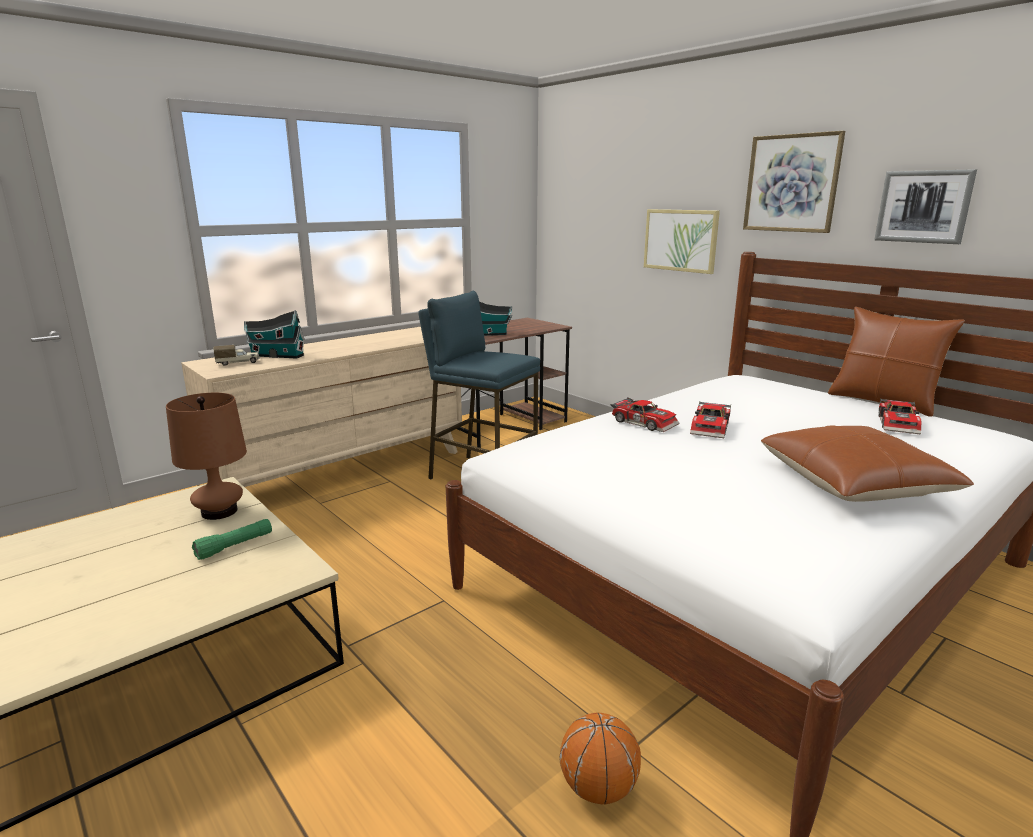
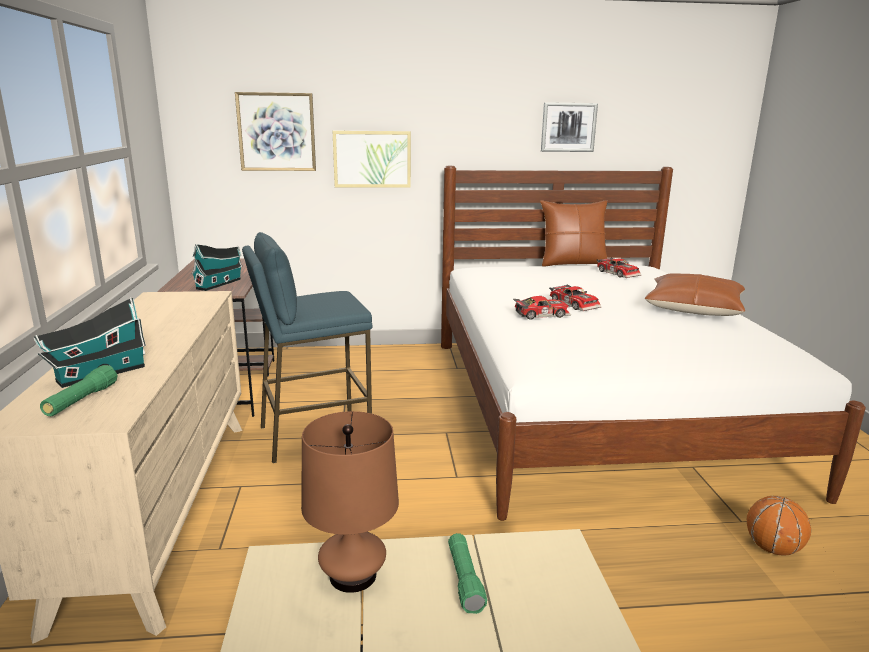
camera: 55 degrees left, 0 degrees up
(238, 363) = (81, 400): toy truck -> green flashlight
(791, 183) = (473, 109): picture -> picture (276, 132)

